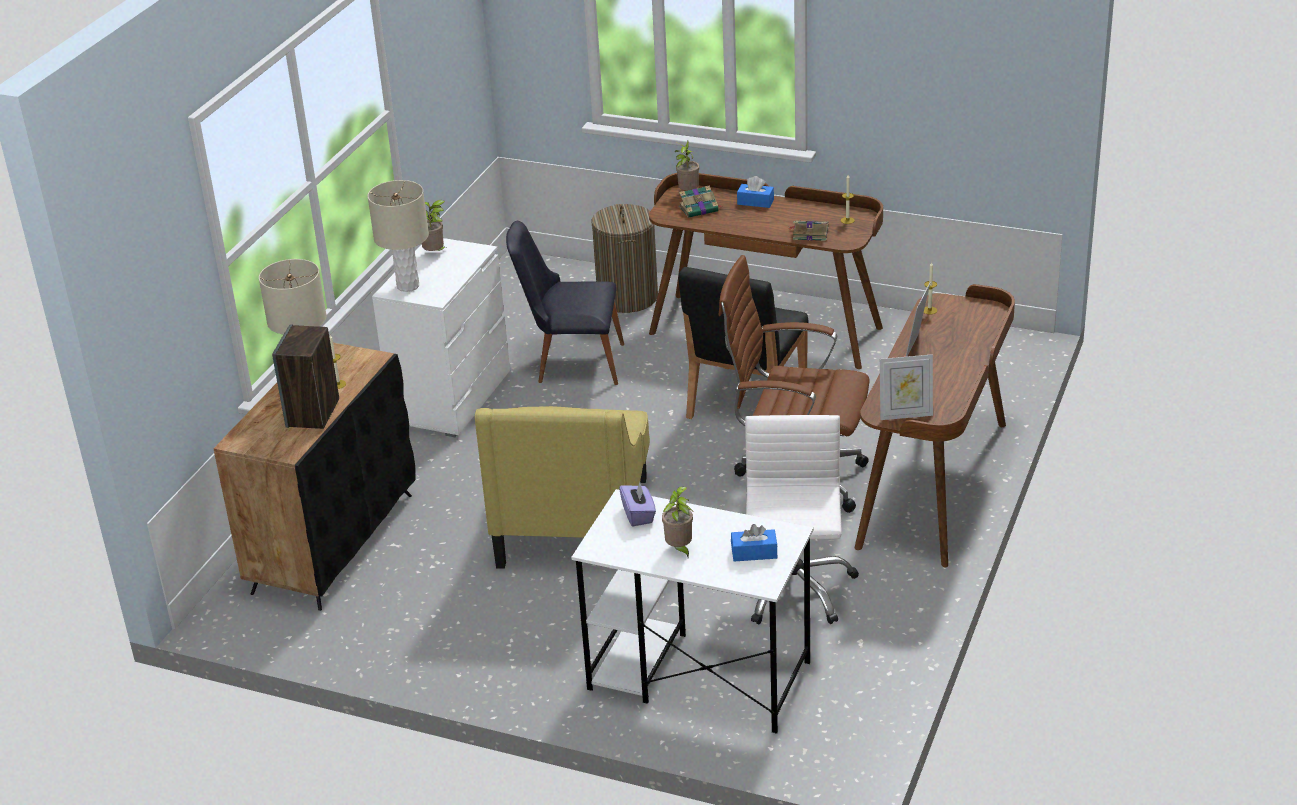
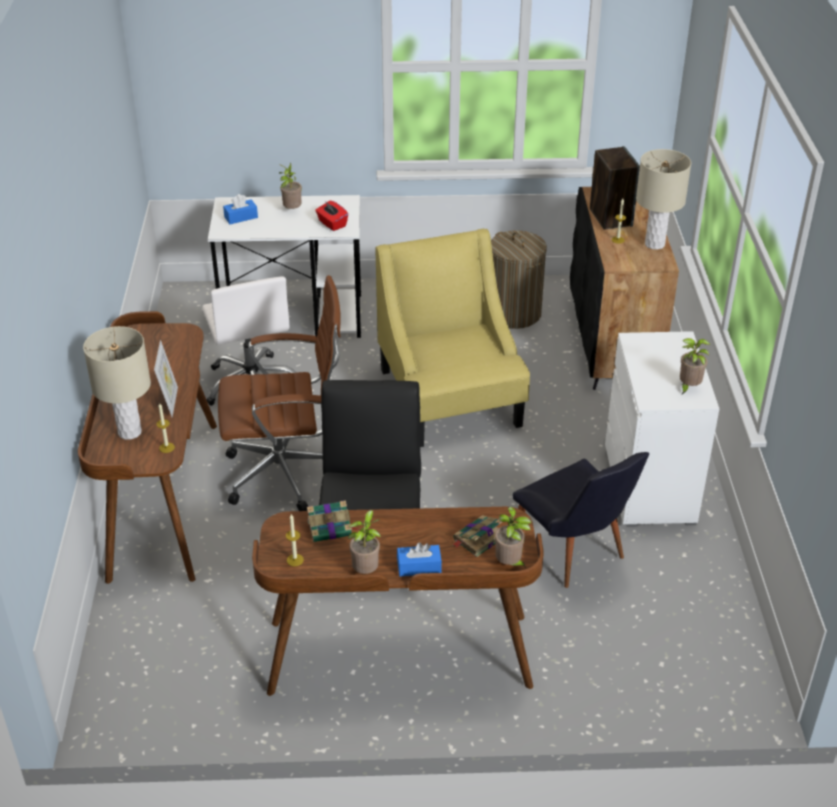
camera: 155 degrees right, 5 degrees up
(408, 286) = (673, 347): beige table lamp -> beige table lamp (130, 432)
(571, 363) = (574, 555): black chair -> black chair turned 75 degrees clockwise
(627, 297) = (586, 668): laundry basket -> laundry basket (514, 313)
(638, 515) = (332, 224): purple tissue box -> red tissue box
(796, 206) = (366, 571): none -> potted plant
(905, 414) = (164, 336): picture frame -> none

